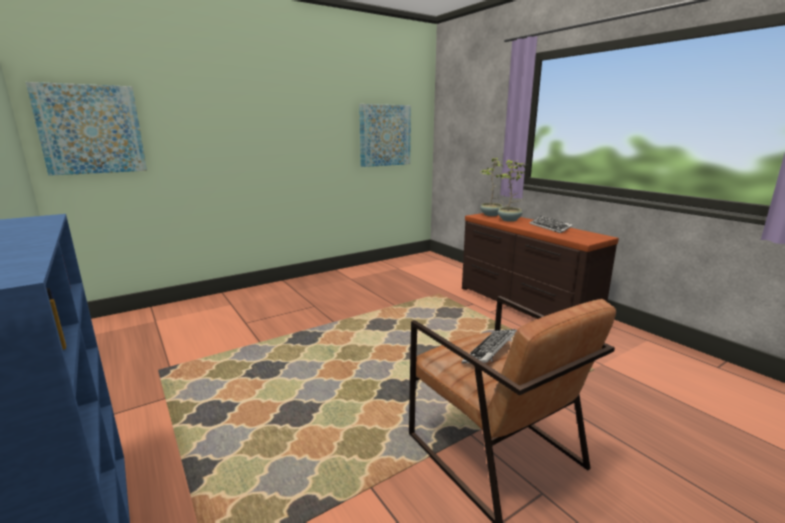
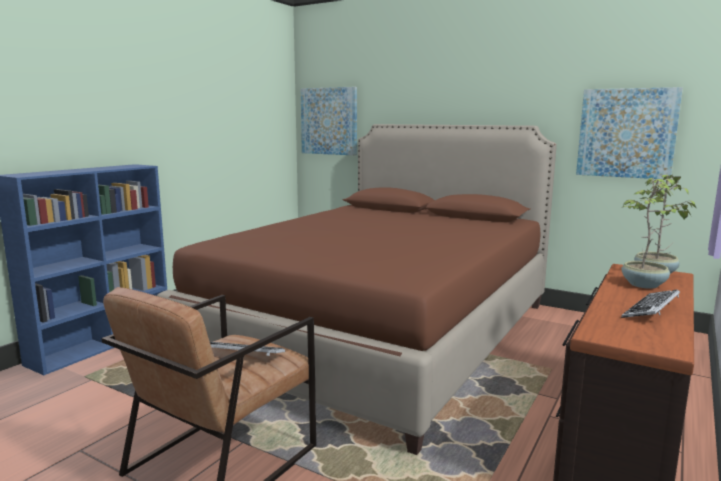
camera: 65 degrees right, 5 degrees down
(327, 327) = (380, 333): none -> brown bed

